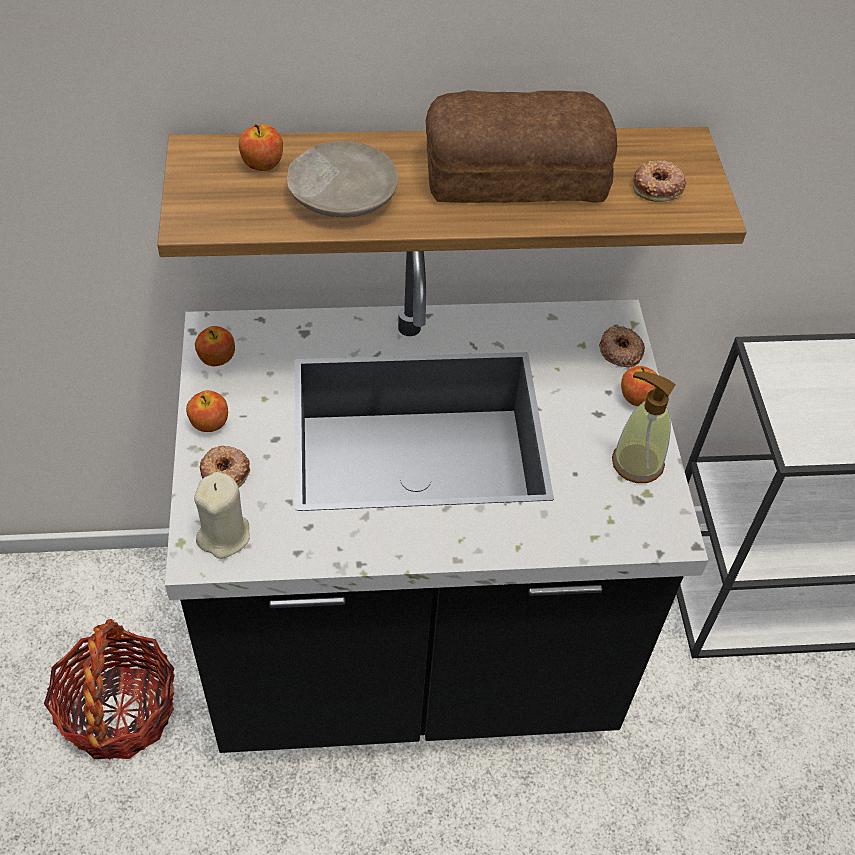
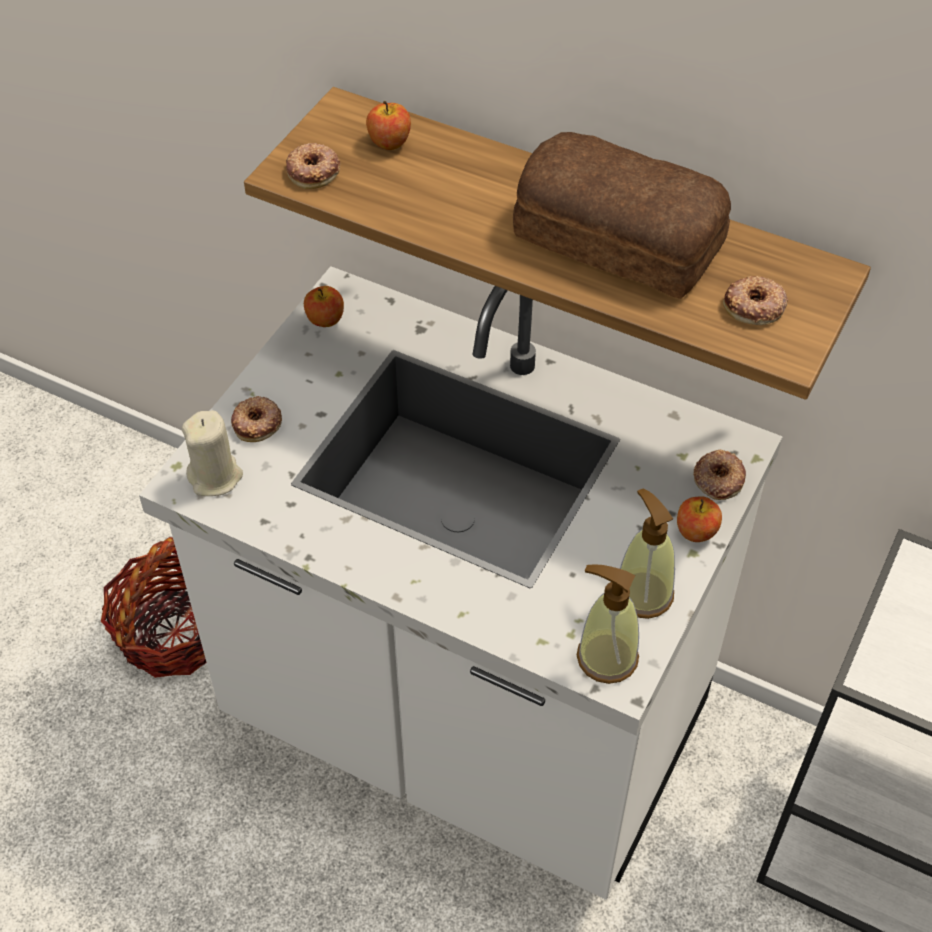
camera: 35 degrees right, 0 degrees up
(209, 423) = (275, 375): apple -> none
(215, 212) = (313, 171): none -> donut
(342, 194) = (437, 196): beige plate -> none
(412, 655) = (466, 722): black counter -> white counter
(649, 525) = (606, 657): none -> soap dispenser

